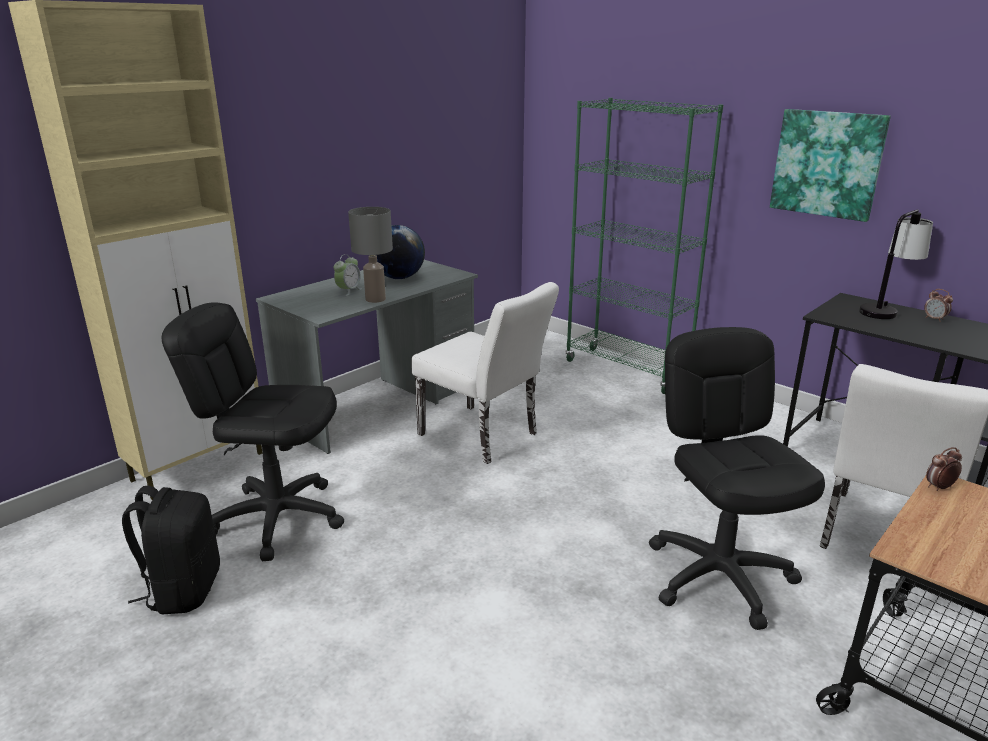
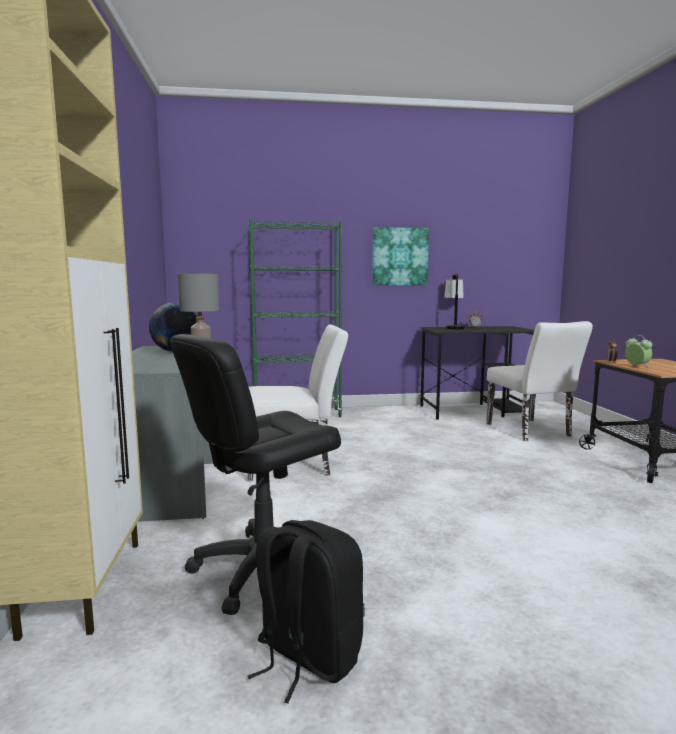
camera: 50 degrees left, 15 degrees down
(348, 291) = (161, 360): alarm clock -> alarm clock (637, 367)
(719, 576) = (527, 465): black office chair -> none

